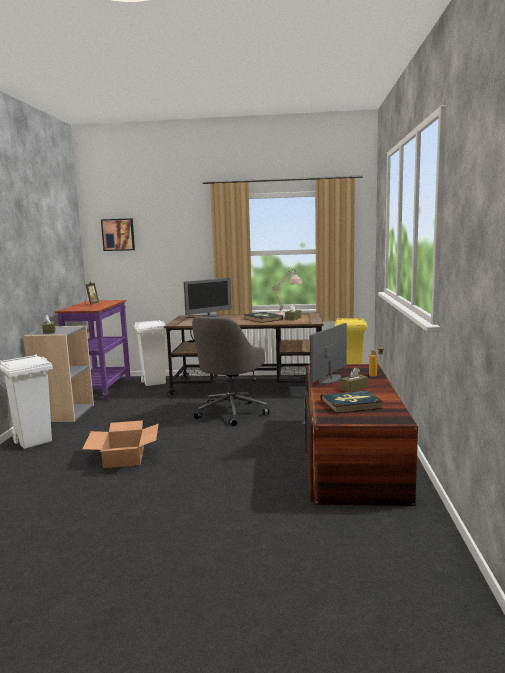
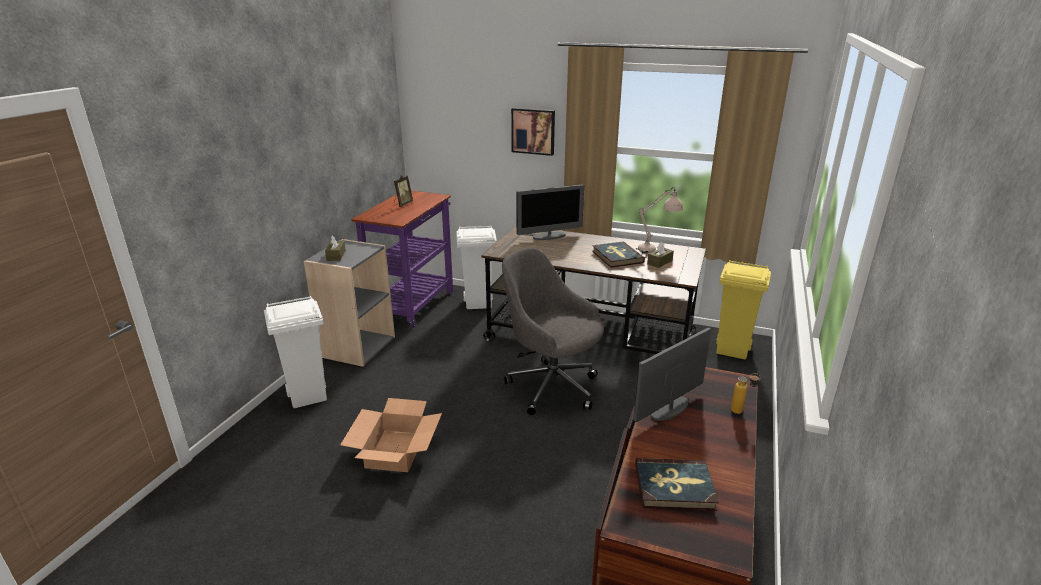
camera: 15 degrees right, 15 degrees up
(118, 234) = (444, 106): picture -> picture (533, 131)
(231, 413) = (551, 387): grey office chair -> grey office chair turned 90 degrees clockwise
(354, 388) = (695, 440): brown tissue box -> none

